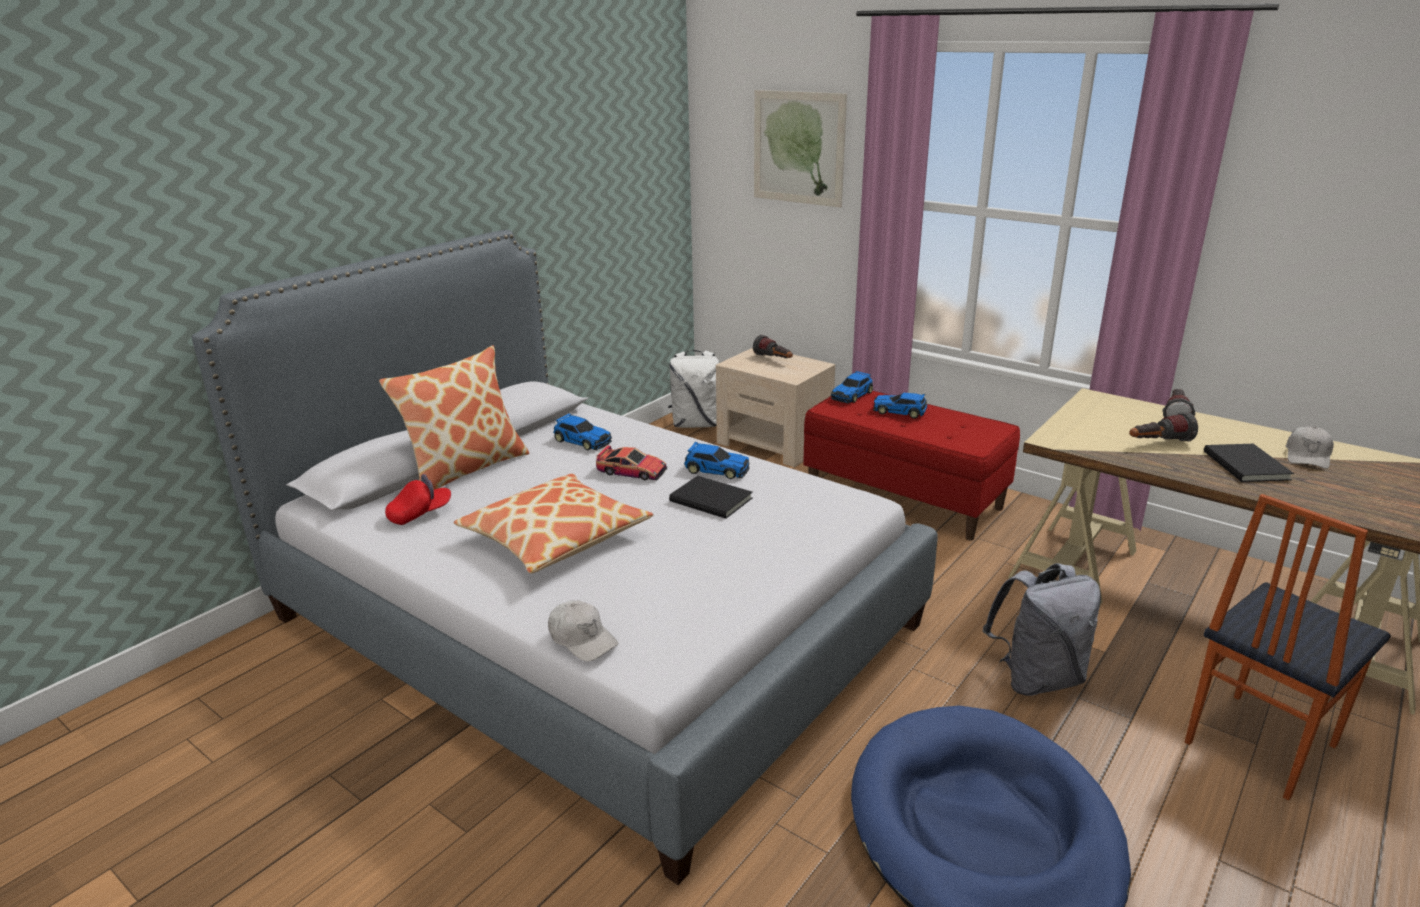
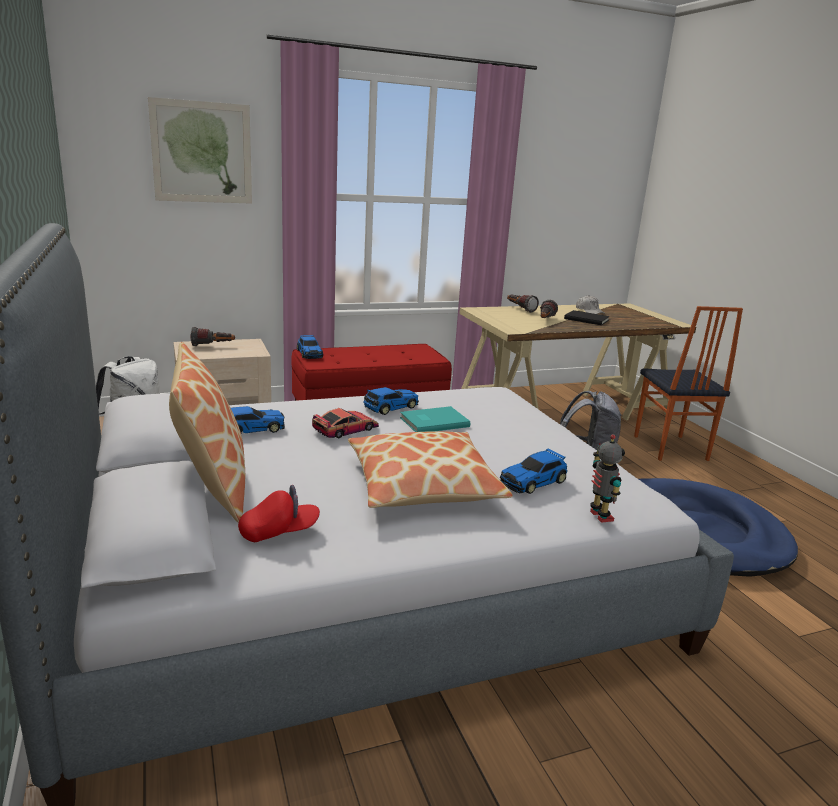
camera: 60 degrees left, 5 degrees down
(420, 514) = (279, 532): red cap -> red cap turned 75 degrees clockwise
(582, 639) = (599, 516): white cap -> toy robot
(711, 498) = (432, 421): black book -> turquoise book
(900, 412) = (358, 354): toy car -> toy car (534, 481)

